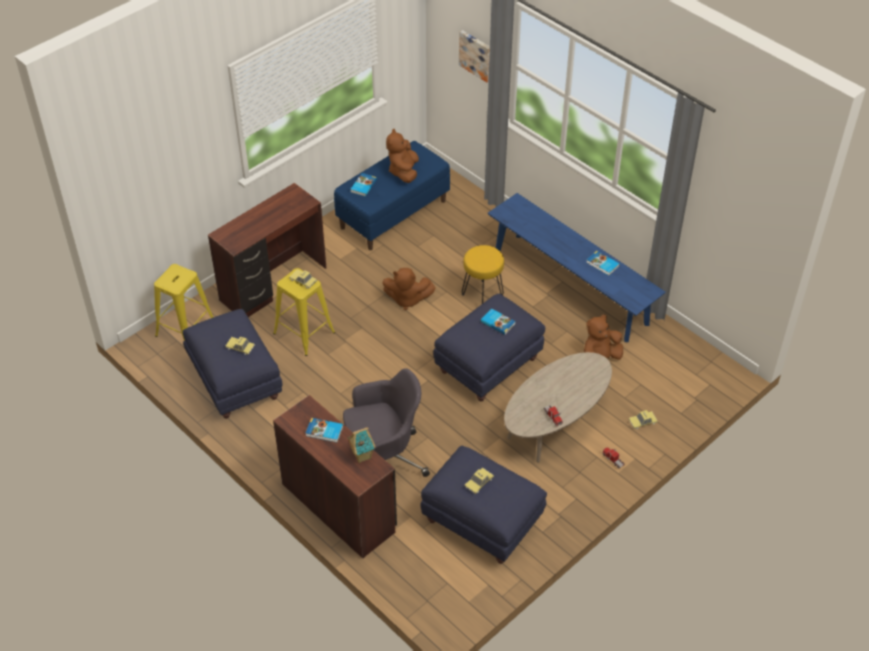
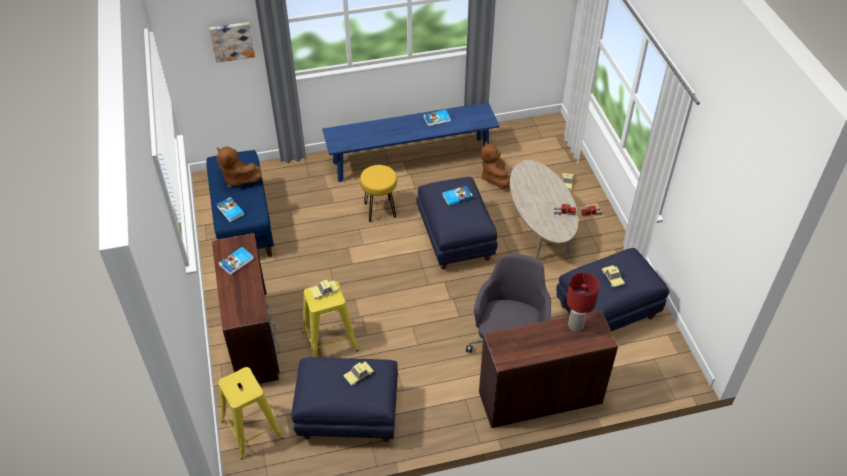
camera: 60 degrees left, 0 degrees up
(324, 432) = (533, 340): book -> book (237, 262)
(361, 456) = (575, 326): toy house -> red table lamp
(407, 299) = (347, 256): brown plush toy -> none

